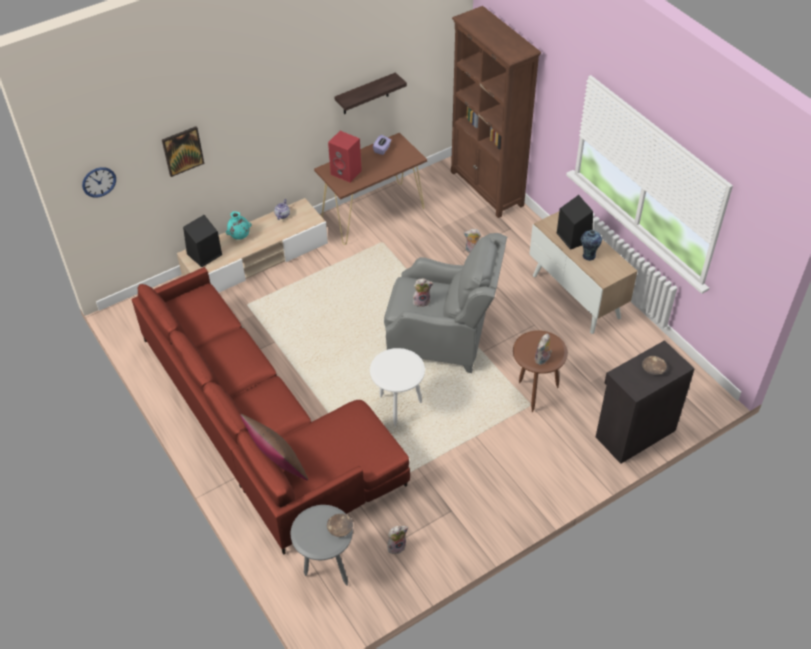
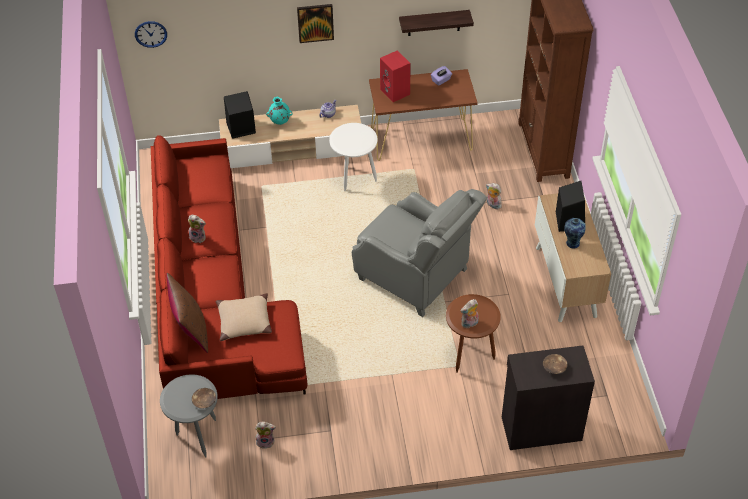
camera: 25 degrees right, 0 degrees up
(182, 151) = (235, 27): picture -> picture (315, 22)
(326, 436) = (244, 322): none -> beige pillow
(398, 410) = (337, 326): white side table -> white side table (354, 181)
(422, 301) = (397, 233): plush toy -> plush toy (198, 237)

